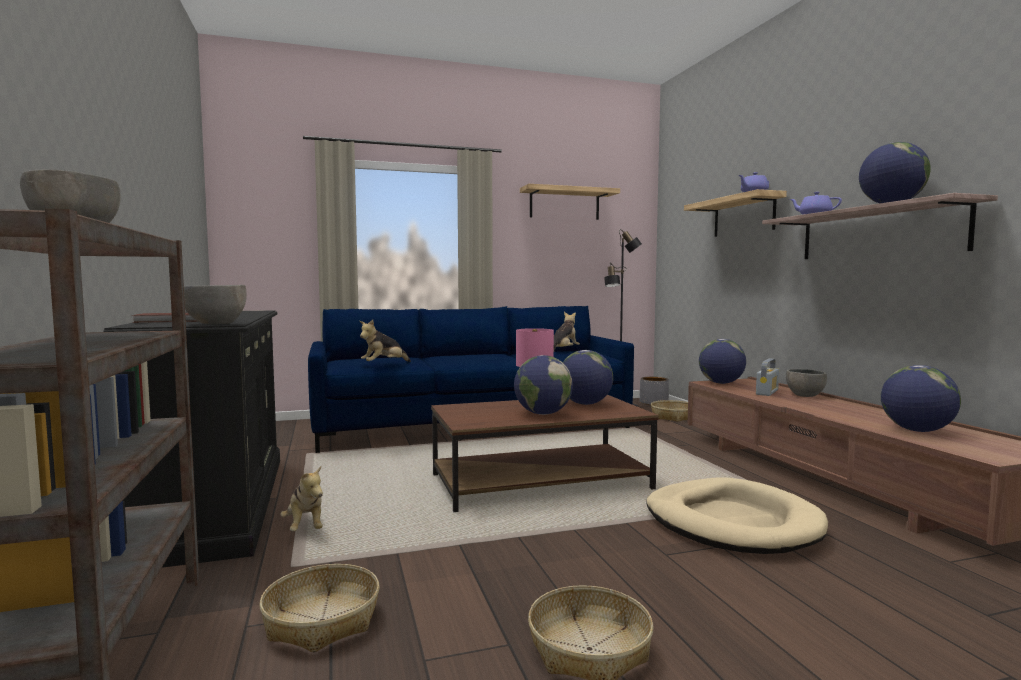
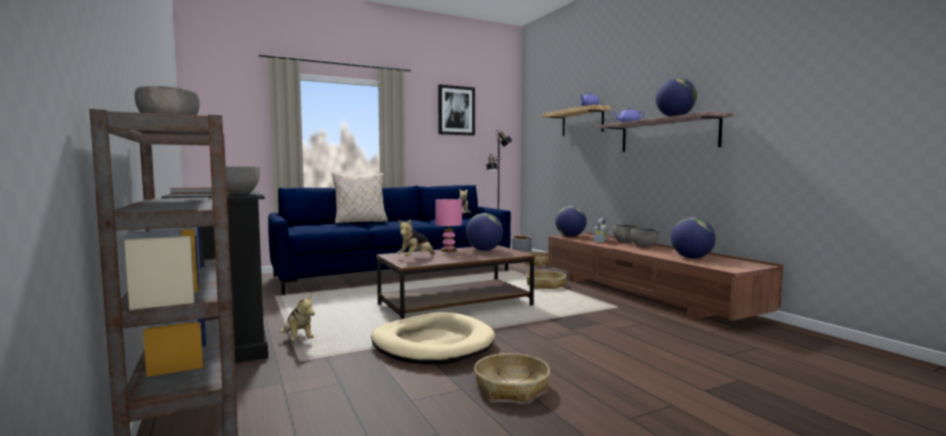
camera: 10 degrees left, 0 degrees up
(321, 621) = (335, 387): basket -> basket (545, 285)
(384, 364) = (332, 228): plush toy -> plush toy (416, 258)
(427, 355) = (360, 222): none -> beige pillow
(543, 413) = (458, 256): globe -> none
(564, 204) = (456, 110): shelf -> picture
(732, 522) = (584, 320): beige dog bed -> beige dog bed (432, 344)
(835, 405) = (643, 247): none -> grey bowl

